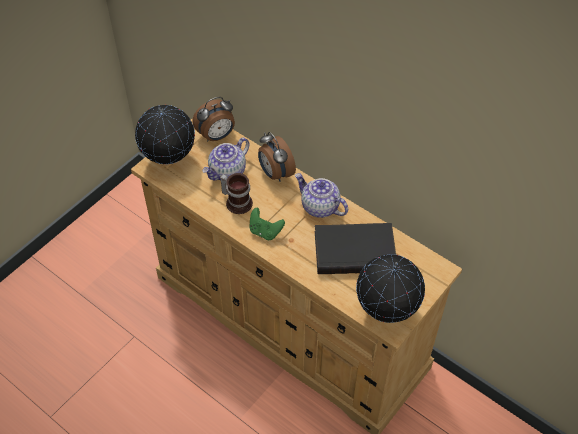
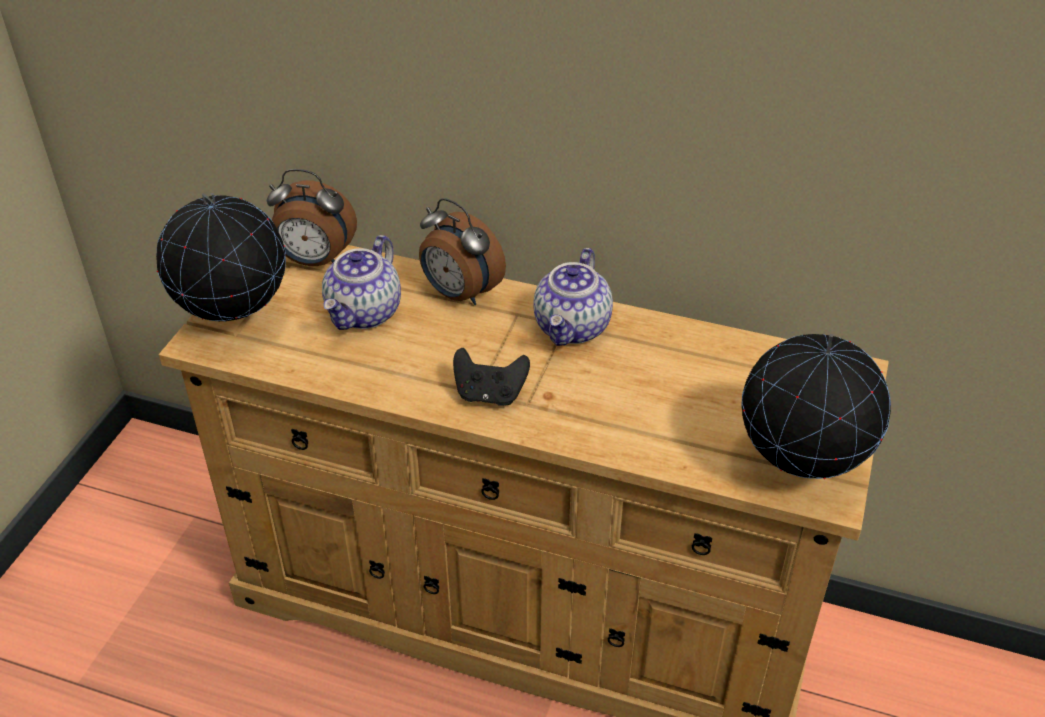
camera: 20 degrees left, 10 degrees down
(216, 136) = (315, 261): alarm clock -> alarm clock turned 60 degrees clockwise
(237, 201) = (408, 357): mug -> none
(265, 232) = (489, 394): green game controller -> black game controller
(319, 207) = (573, 328): teapot -> teapot turned 90 degrees counterclockwise
(355, 250) = (679, 381): black book -> none

